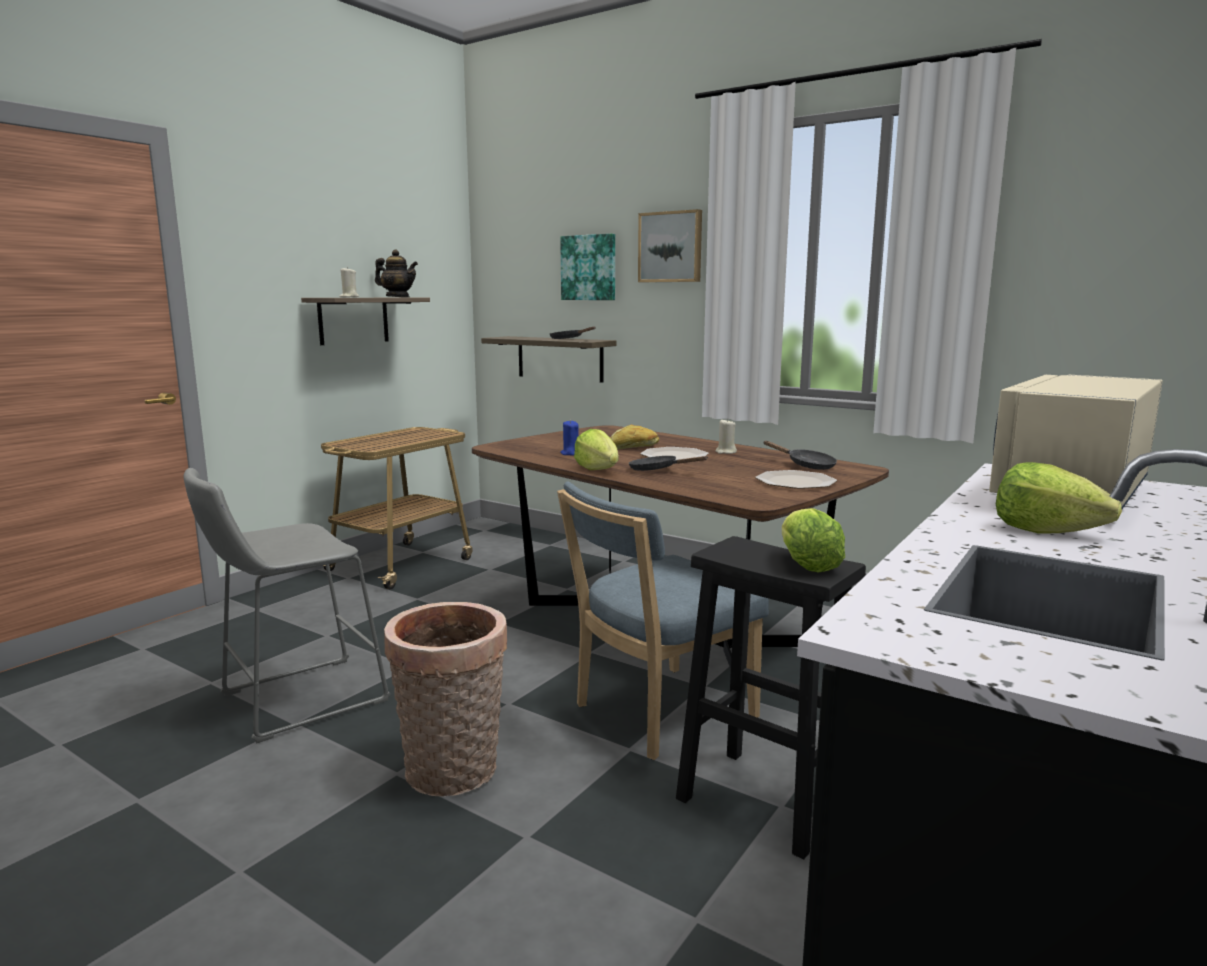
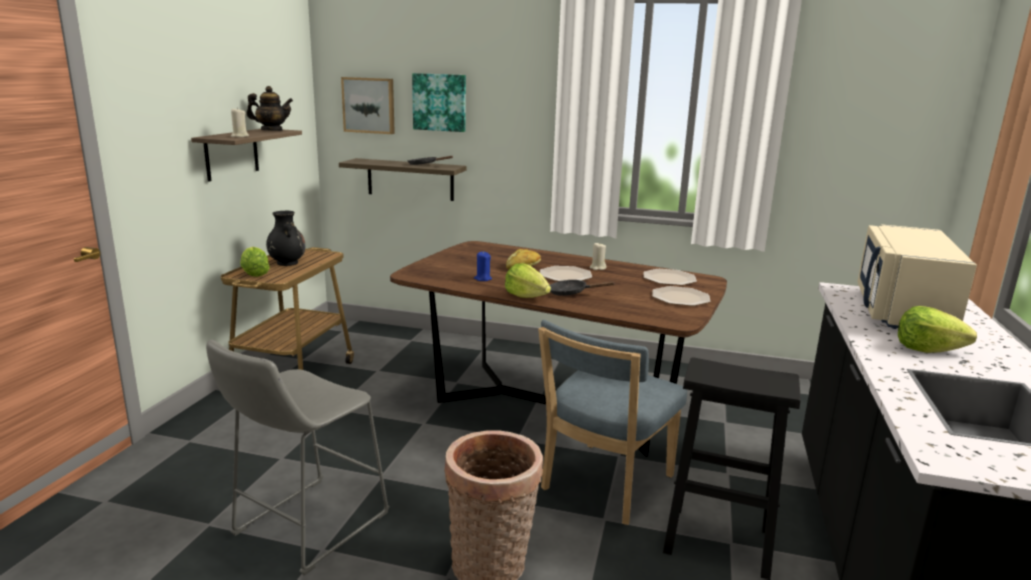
camera: 20 degrees left, 5 degrees up
(399, 438) = (287, 263): none -> black vase
(671, 247) = (518, 90): picture -> picture (369, 105)
(806, 465) = (669, 279): black frying pan -> plate
(806, 564) = (766, 380): lettuce -> lettuce (254, 273)

